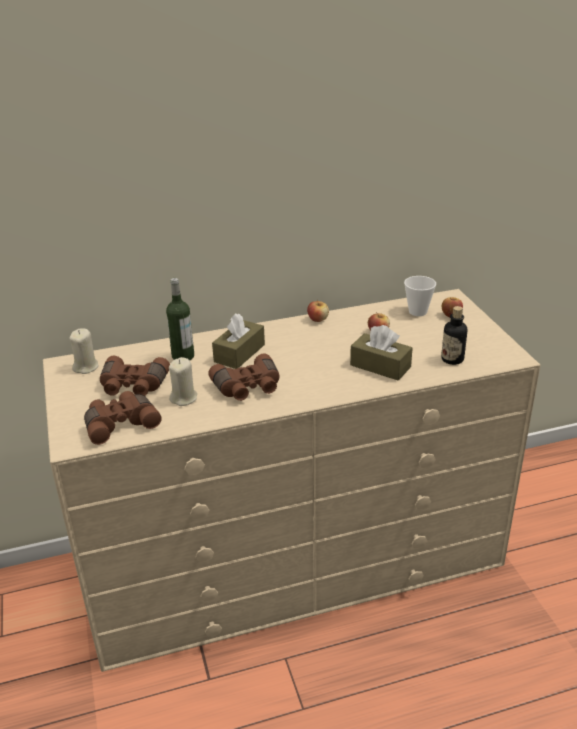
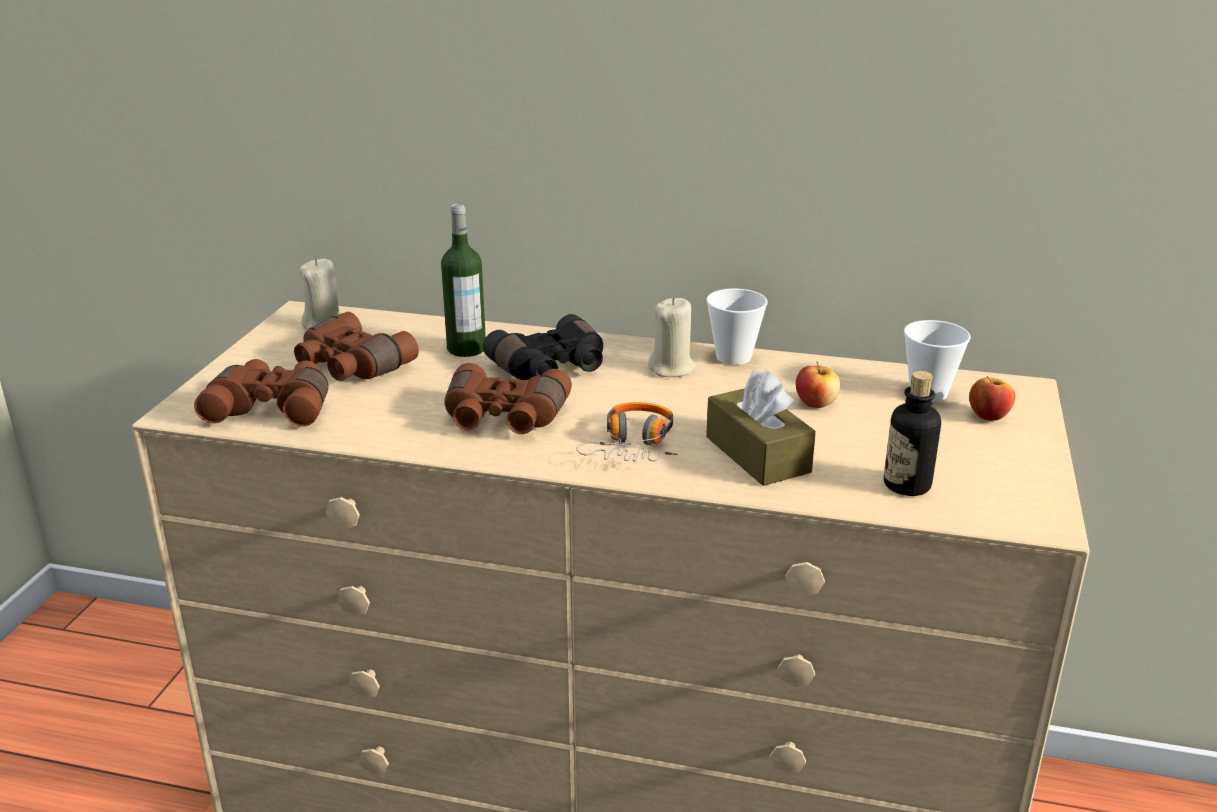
camera: 30 degrees right, 5 degrees down
(184, 398) = (396, 403): beige candle -> beige candle (672, 368)
(239, 353) = (551, 368): brown tissue box -> black binoculars
(318, 319) = (733, 357): apple -> cup
(323, 380) = (634, 445): none -> headphones

